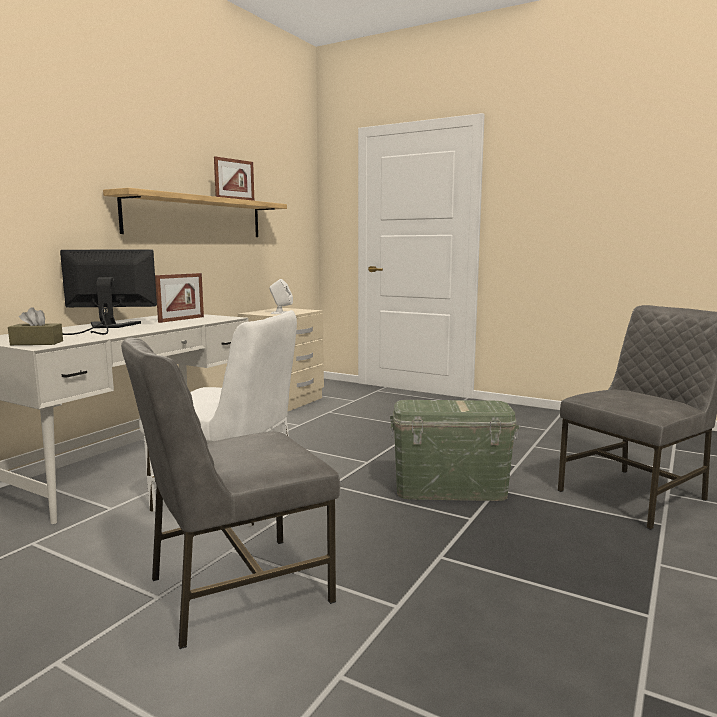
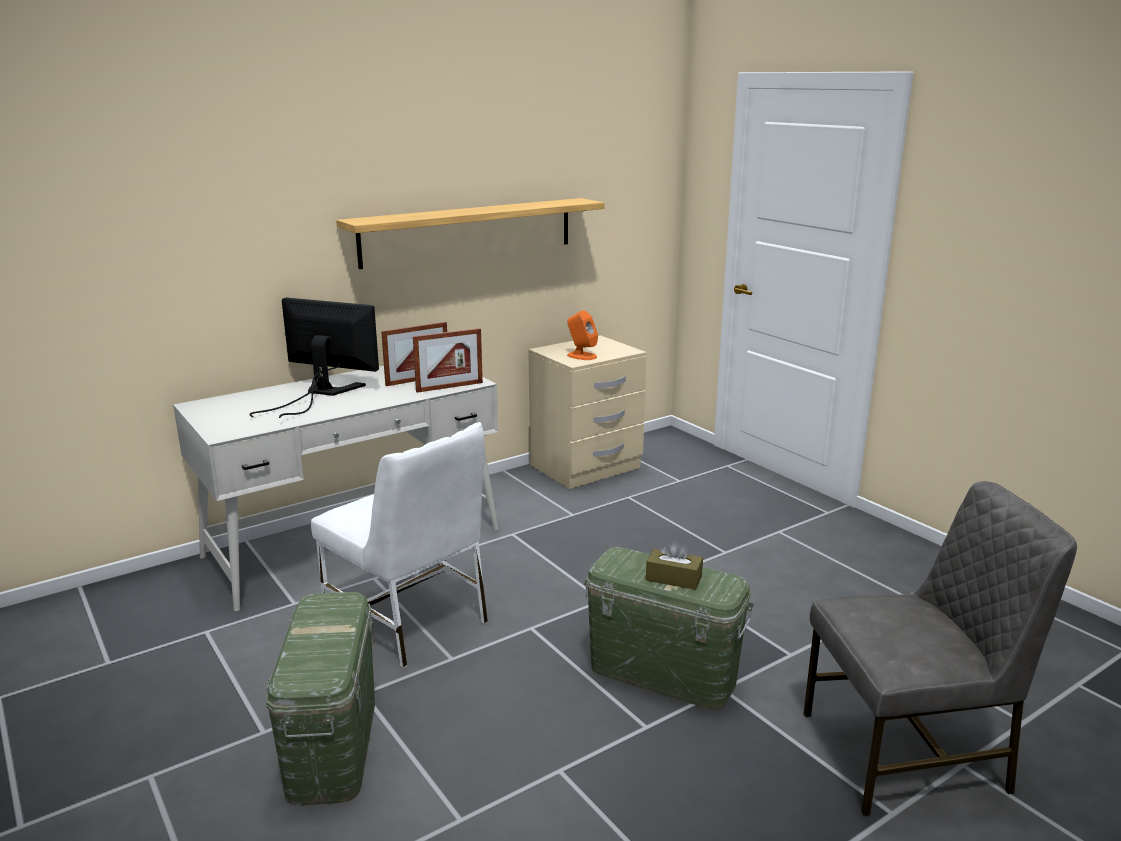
camera: 25 degrees right, 10 degrees up
(37, 343) = (226, 426): brown tissue box -> brown tissue box (673, 578)
(235, 199) = (521, 207): picture frame -> picture frame (449, 387)
(235, 589) = (332, 745): grey chair -> green storage box
(281, 313) = (581, 356): white speaker -> orange speaker

